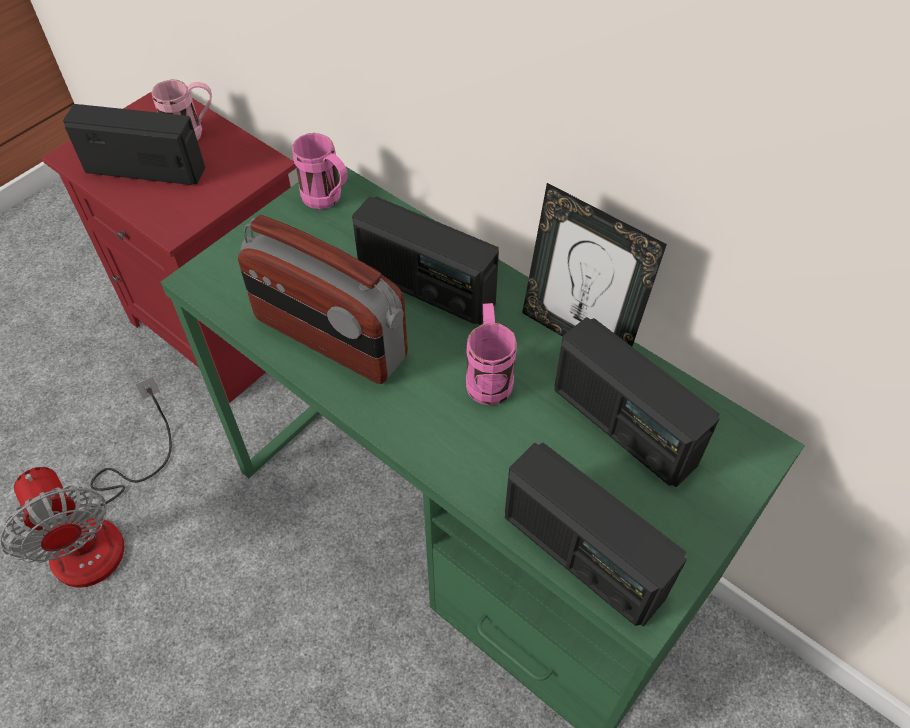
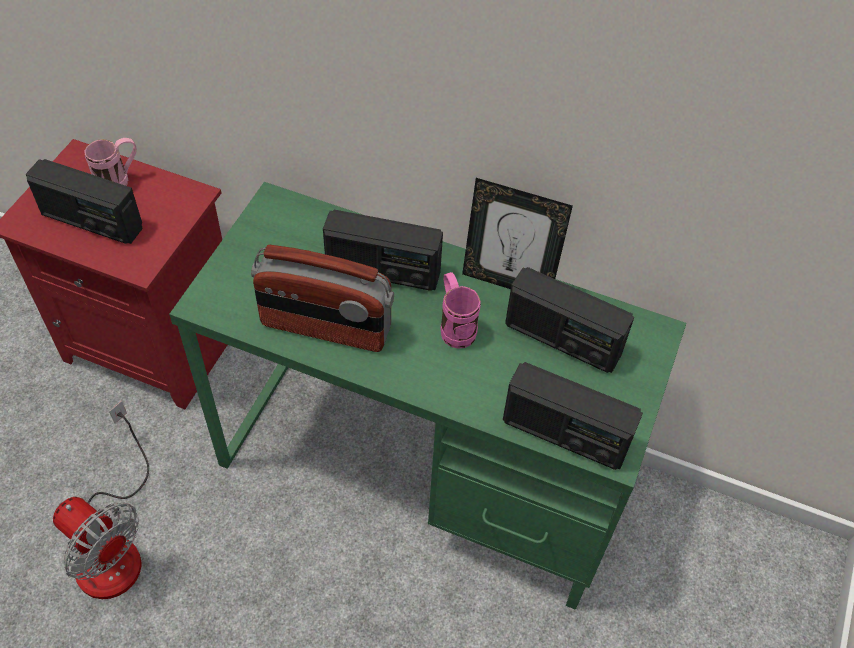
camera: 20 degrees left, 0 degrees up
(145, 169) = (91, 221): radio -> radio turned 150 degrees counterclockwise
(328, 201) = (277, 218): pink mug -> none

